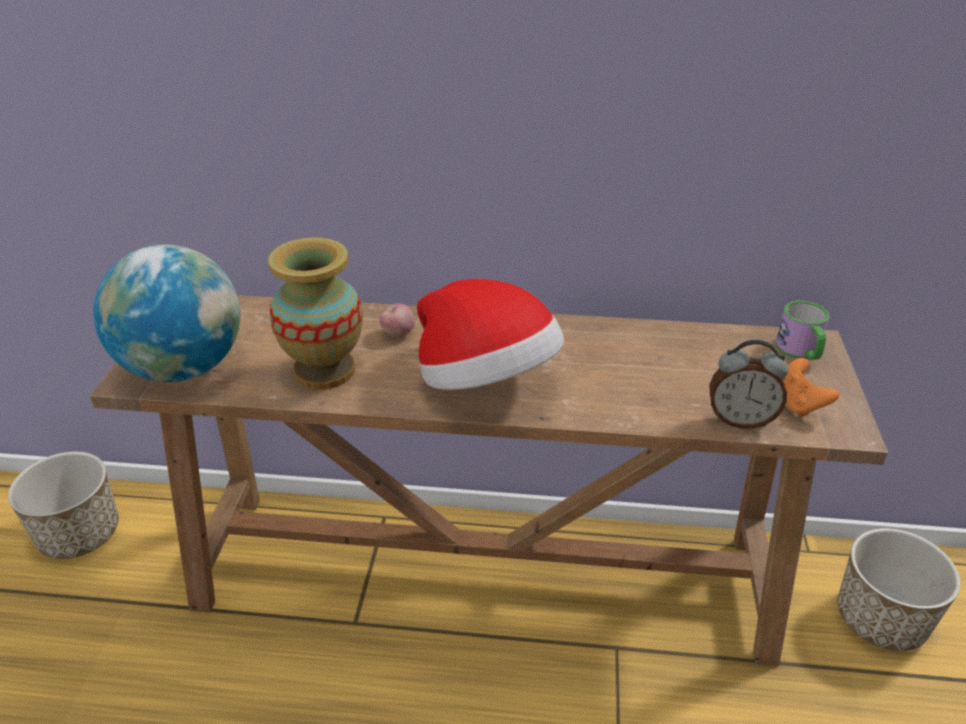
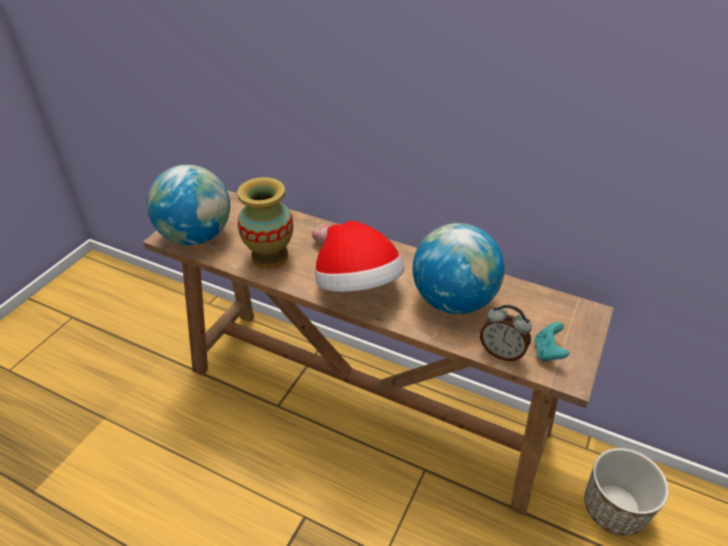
camera: 20 degrees right, 5 degrees up
(79, 533) = (153, 310): planter -> none
(632, 369) = (453, 301): none -> globe
(797, 404) = (548, 352): orange game controller -> turquoise game controller
(800, 351) = (575, 316): mug -> none

